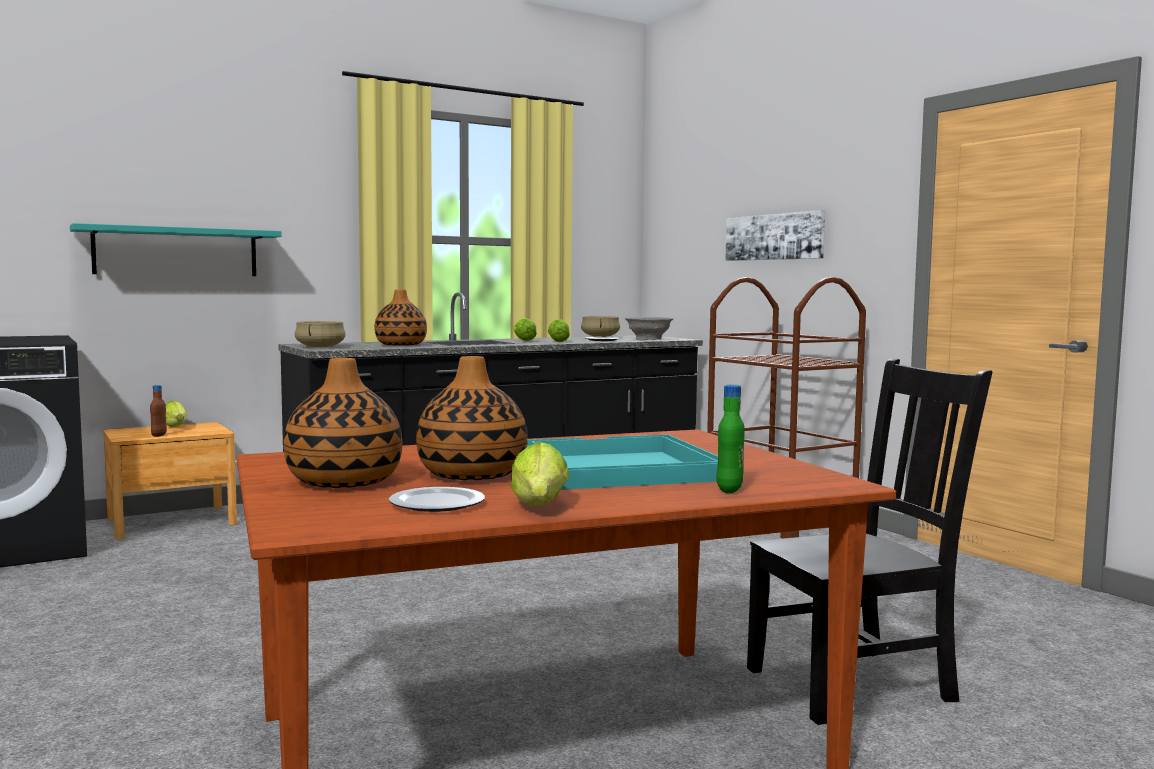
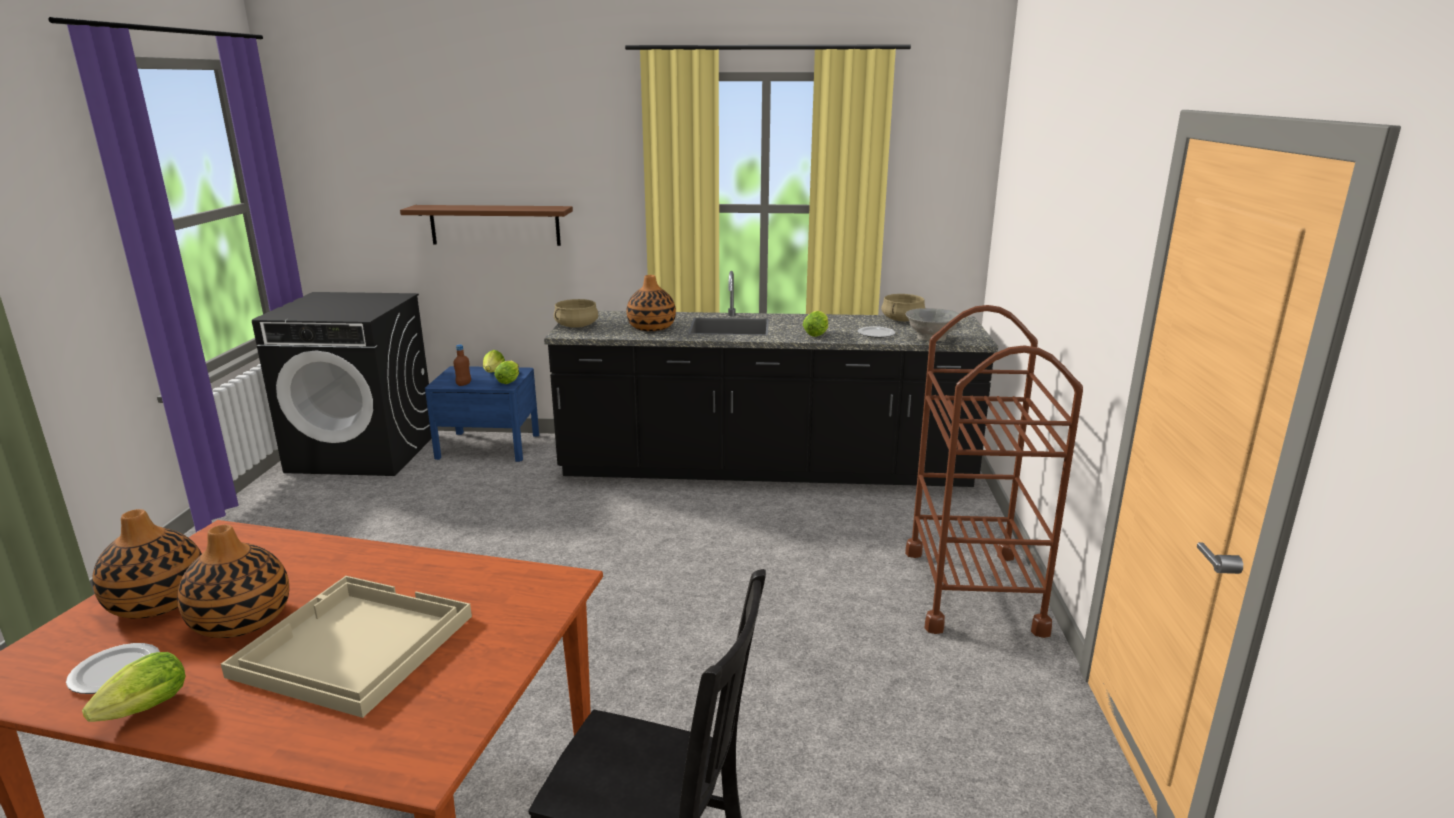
camera: 35 degrees right, 15 degrees up
(172, 521) = (488, 446): brown nightstand -> blue nightstand
(176, 252) = (495, 225): turquoise shelf -> brown shelf
(523, 340) = (792, 325): lettuce -> lettuce (509, 381)
(618, 467) = (351, 646): turquoise tray -> beige tray
(729, 490) = (315, 738): green bottle -> none
(774, 237) = (1059, 248): picture -> none

